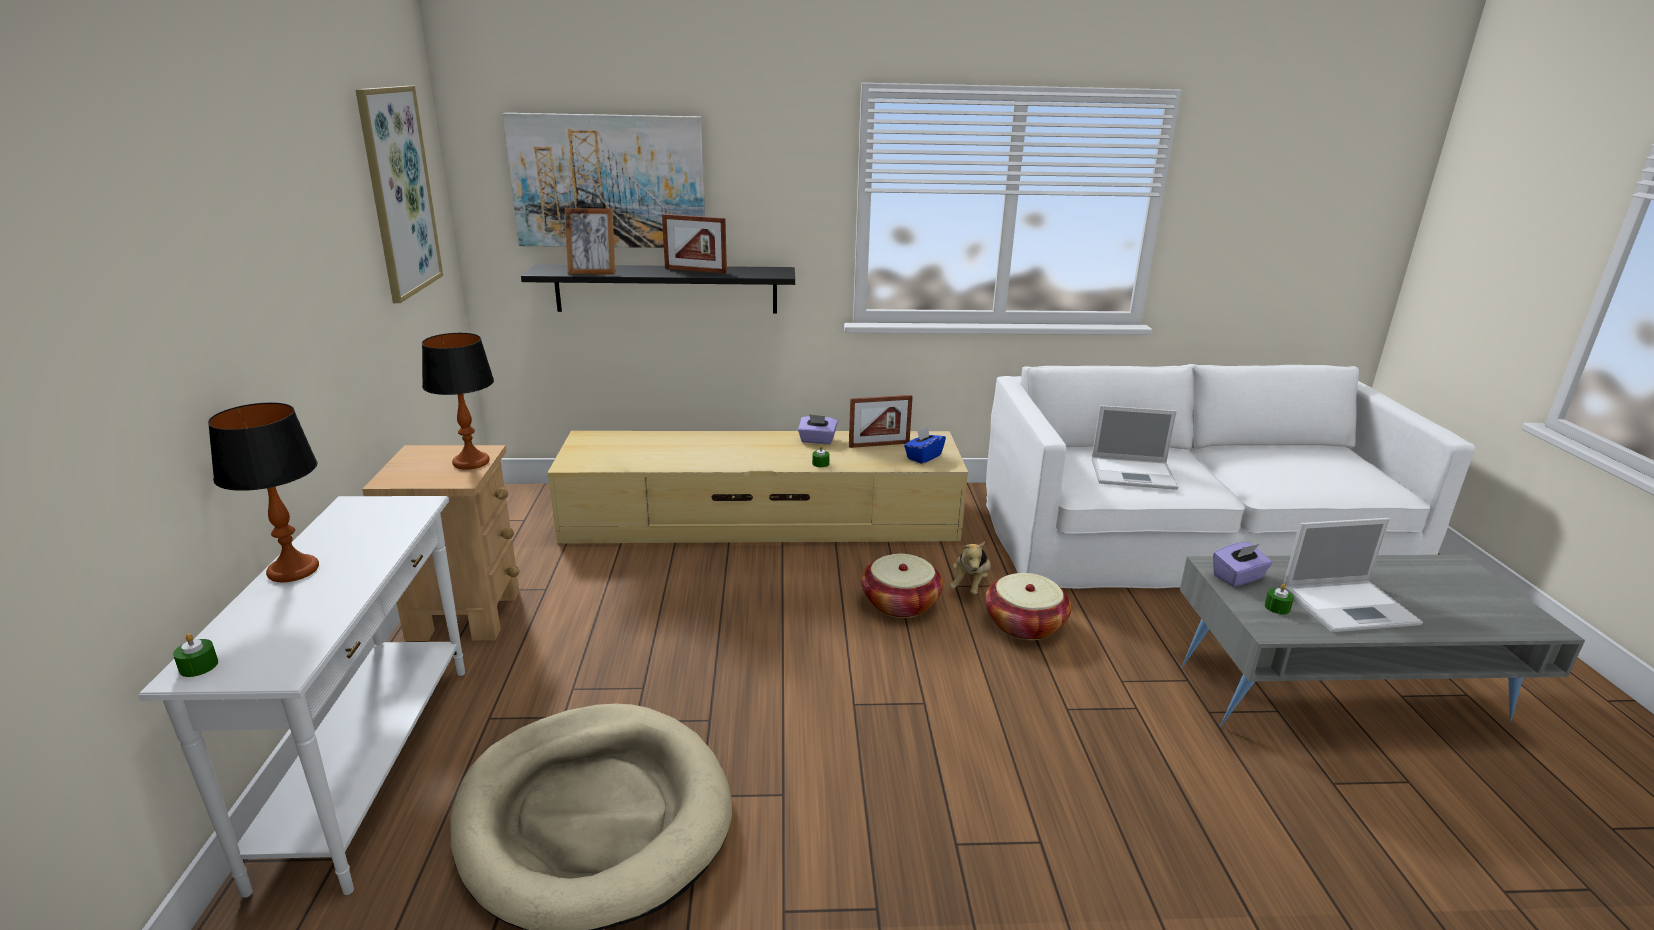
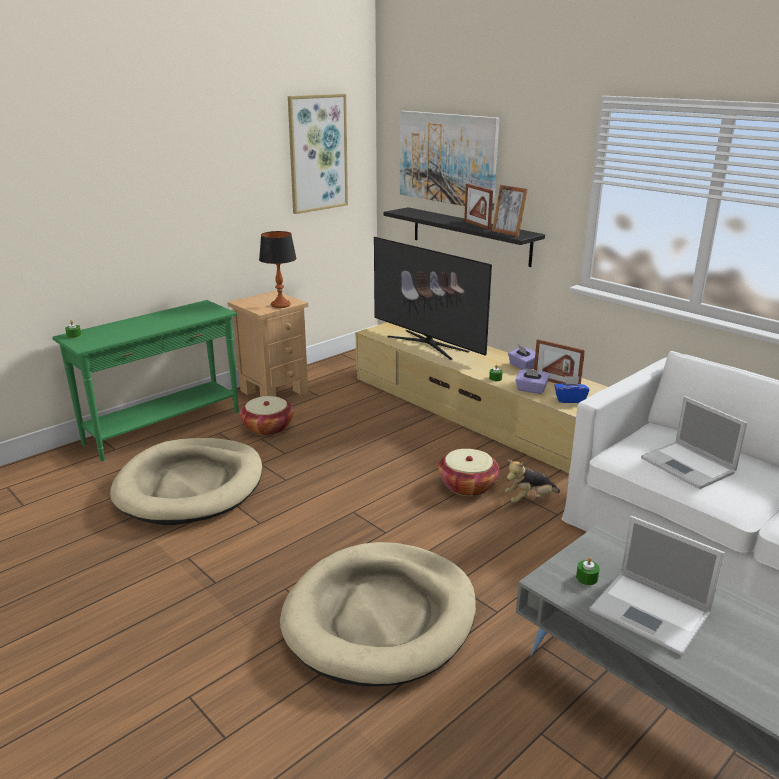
camera: 50 degrees right, 0 degrees up
(293, 571) = (145, 319): table lamp -> none
(369, 766) = (164, 427): white console table -> green console table
(593, 273) = (420, 216): picture frame -> picture frame (507, 233)
(671, 453) = (427, 344): none -> television
(1024, 624) = (519, 535): basket -> basket (268, 427)
(1081, 792) = (380, 617): none -> beige dog bed
(1238, 577) = (604, 551): purple tissue box -> purple tissue box (531, 390)

